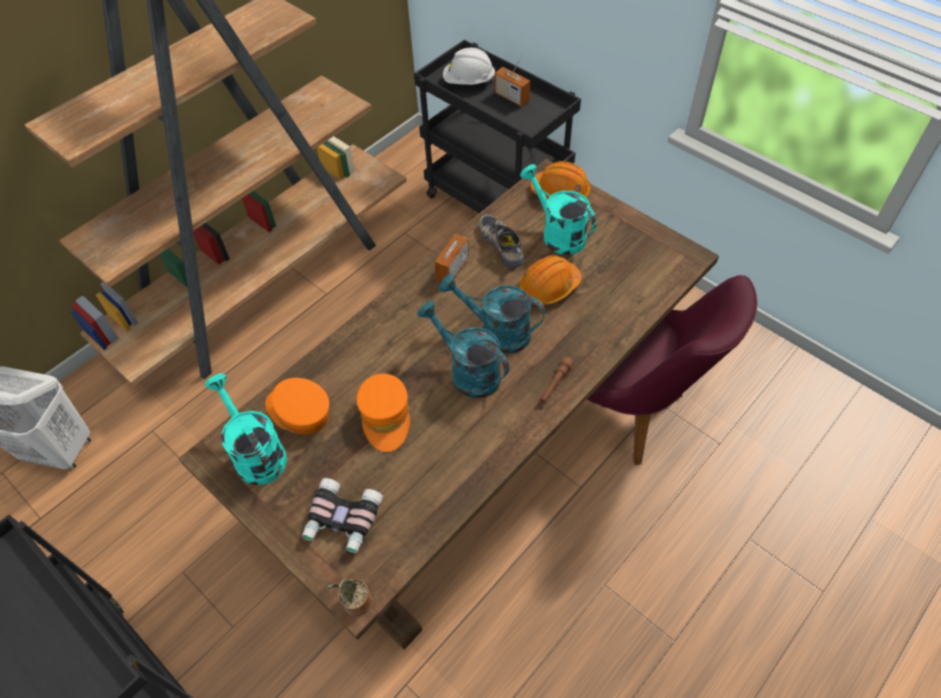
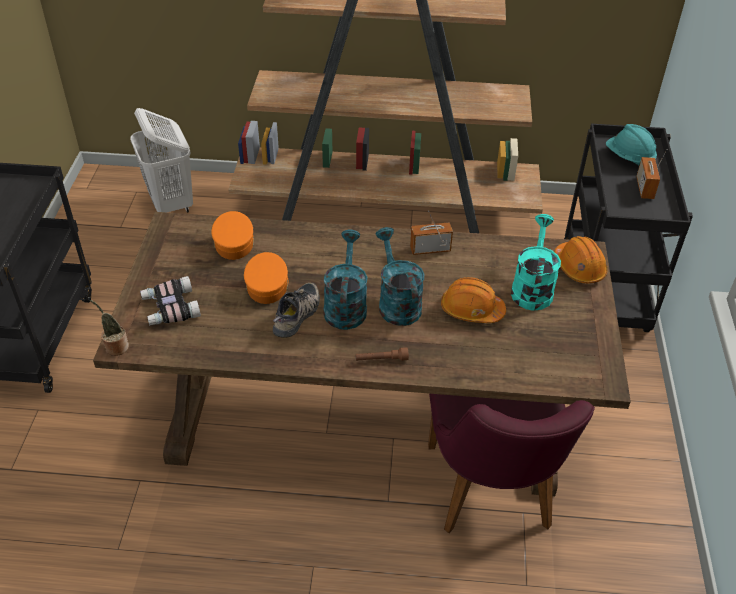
camera: 50 degrees right, 10 degrees down
(255, 453) = (186, 241): turquoise watering can -> none
(386, 417) = (267, 285): orange cap -> orange cap turned 135 degrees clockwise
(469, 82) = (629, 158): white hard hat -> turquoise hard hat
(503, 244) = (485, 263): shoe -> shoe (298, 315)

